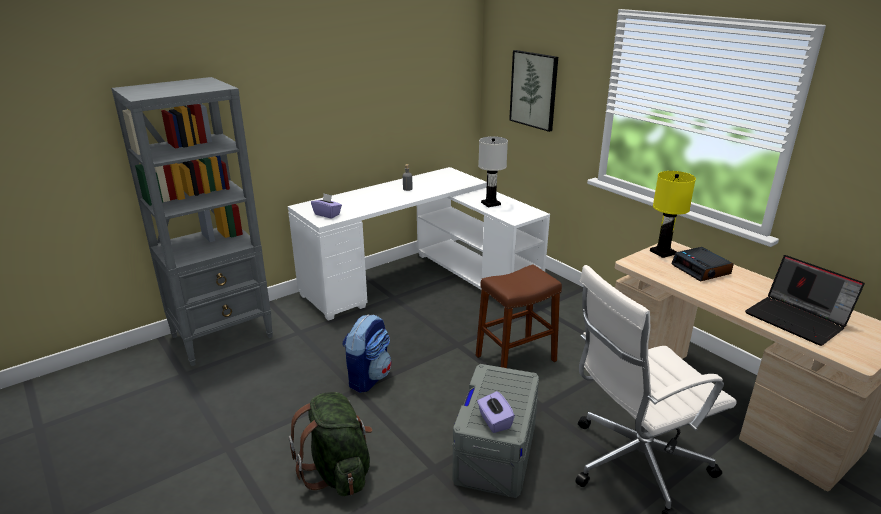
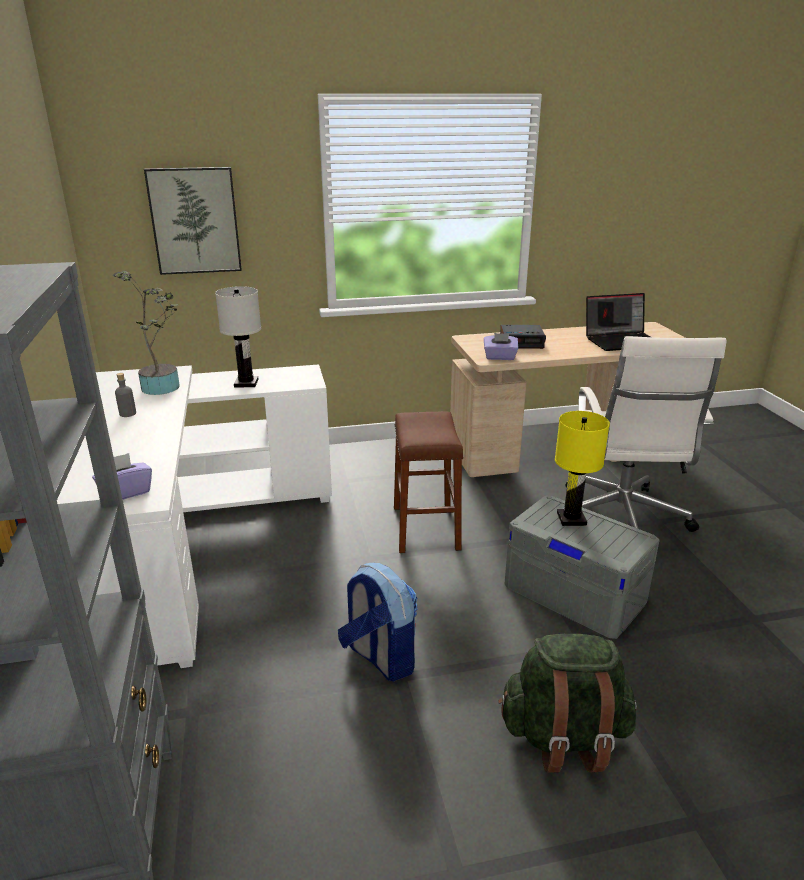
camera: 65 degrees left, 0 degrees up
(450, 185) = (163, 386): none -> potted plant
(494, 421) = (619, 542): purple tissue box -> purple tissue box (500, 357)
(662, 252) = (477, 344): yellow table lamp -> yellow table lamp (572, 519)

